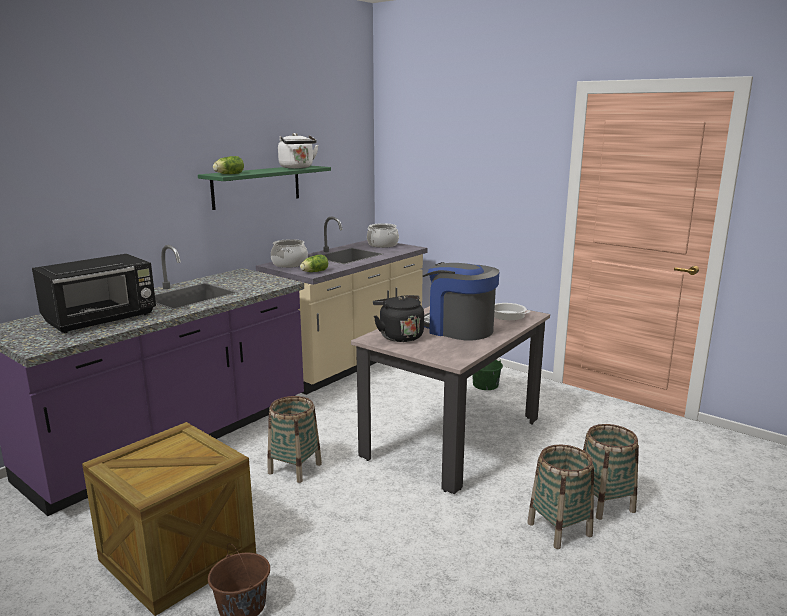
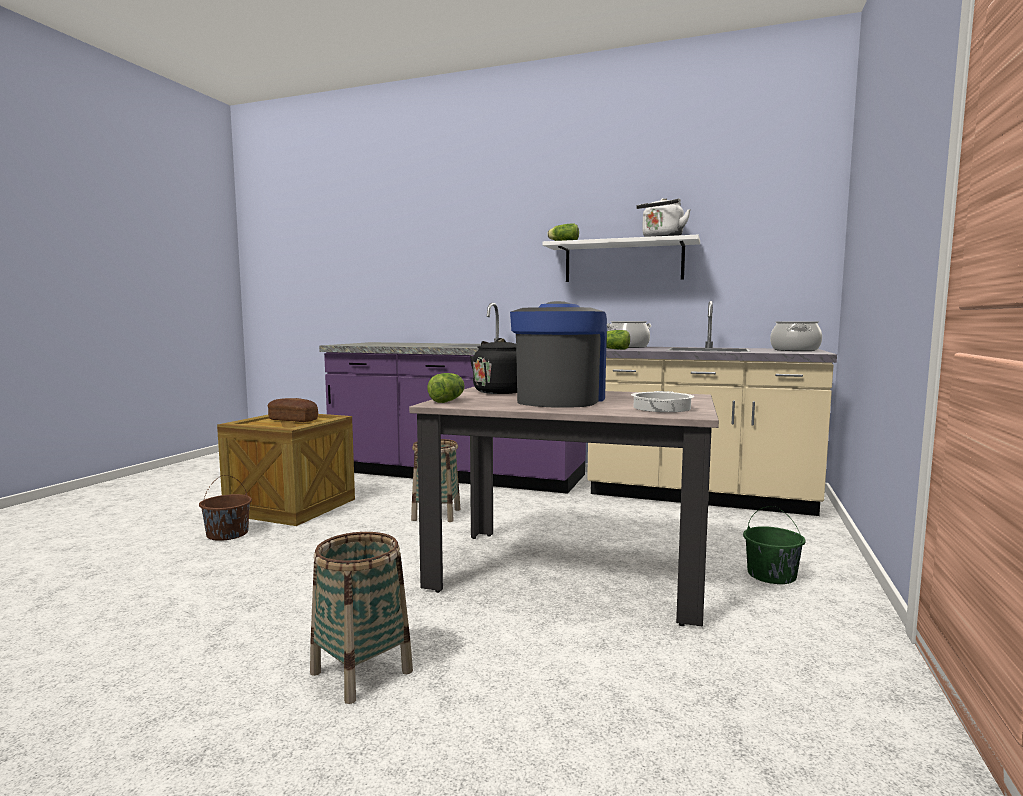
camera: 70 degrees right, 10 degrees down
(102, 319) = (405, 344): black microwave -> none
(168, 457) = (293, 420): none -> bread
(256, 186) = (623, 262): green shelf -> white shelf
(438, 356) = (449, 400): none -> lettuce
(604, 503) = (453, 715): basket -> none

